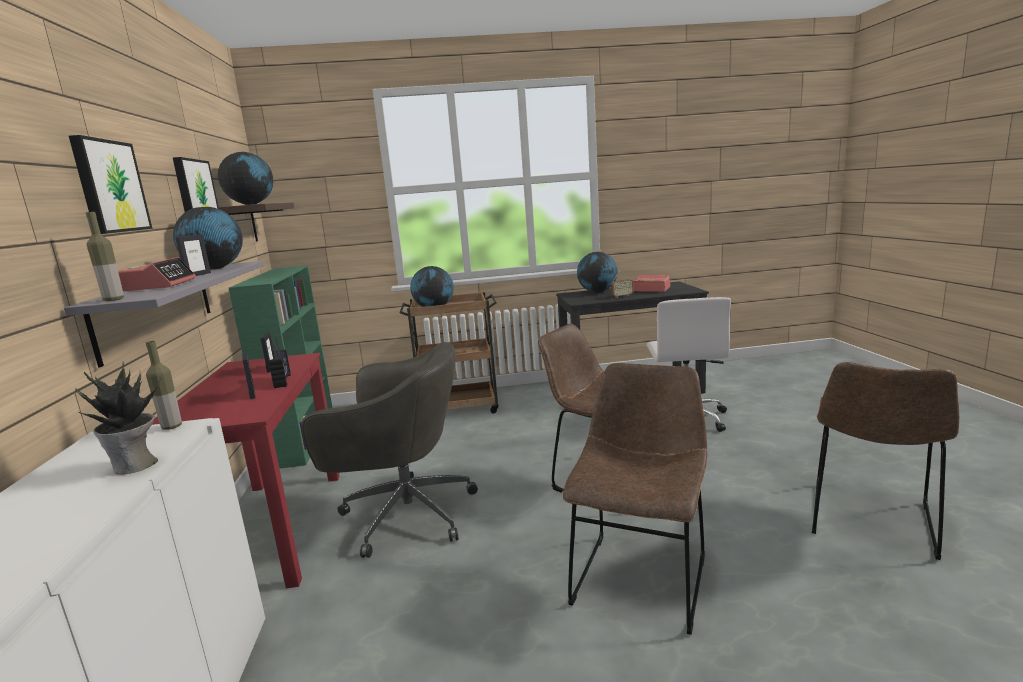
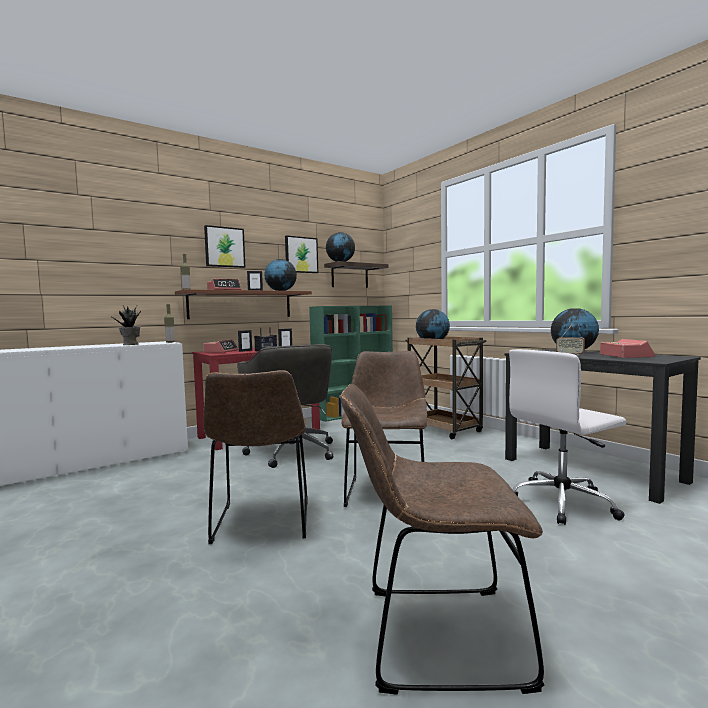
camera: 60 degrees right, 10 degrees down
(157, 308) = (241, 305): grey shelf -> brown shelf
(208, 411) = (221, 351): none -> alarm clock
(641, 575) = (262, 524): brown chair -> brown chair turned 90 degrees clockwise

